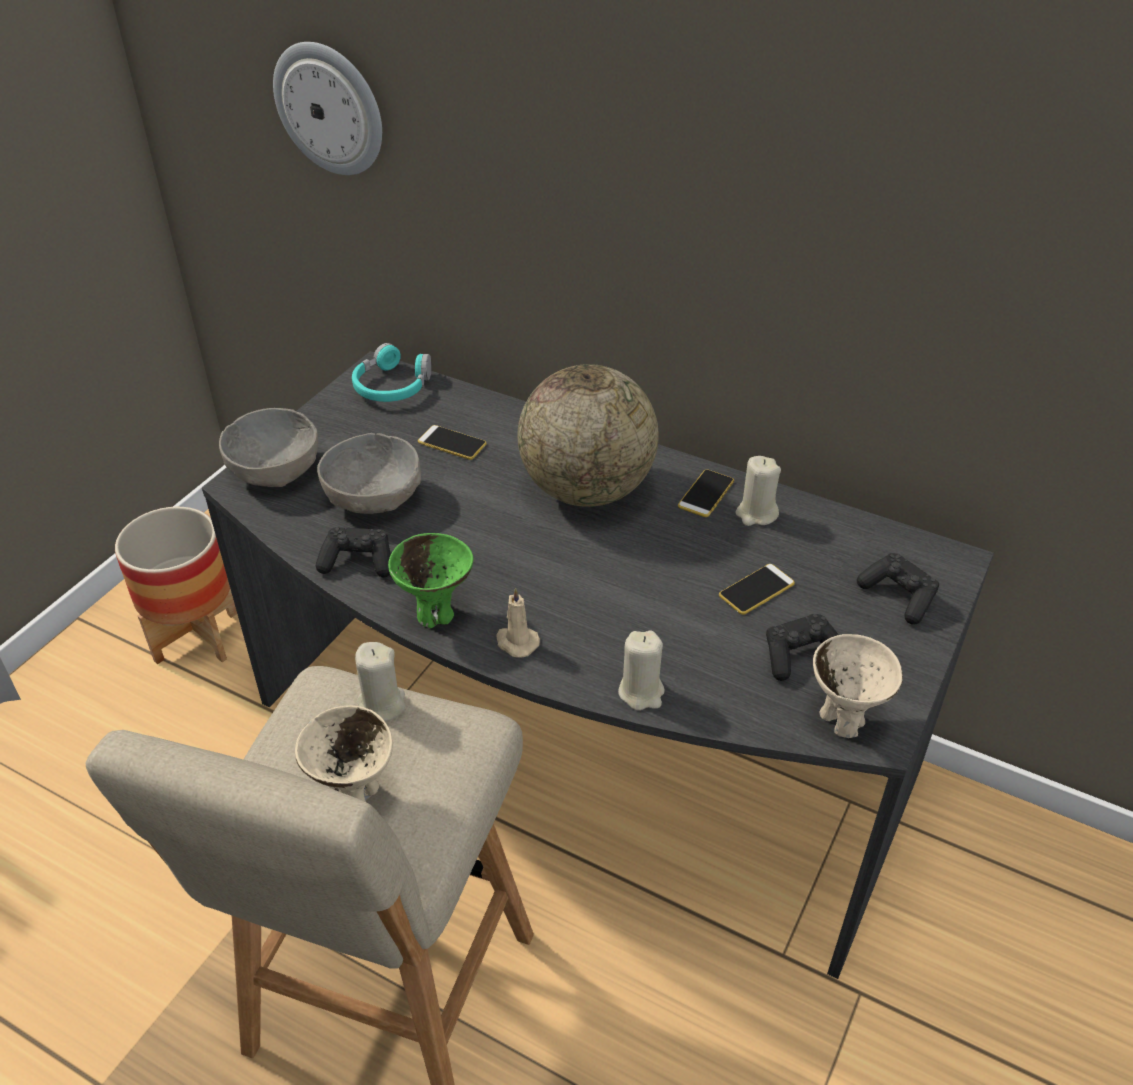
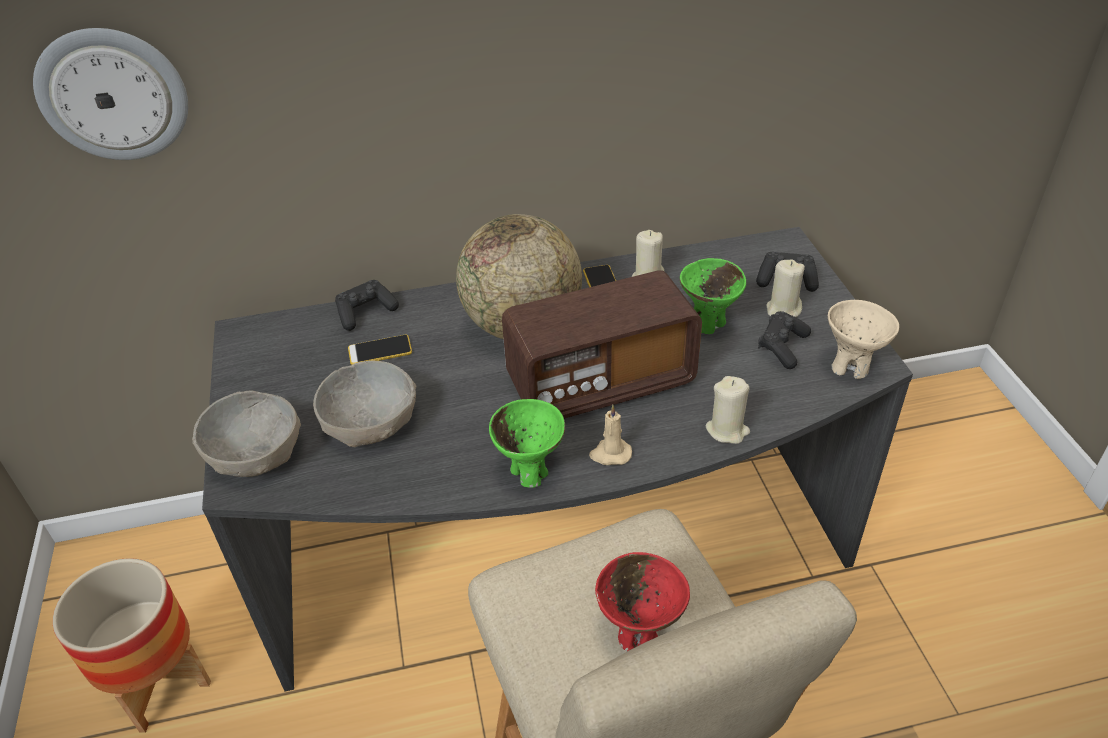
camera: 40 degrees left, 0 degrees up
(355, 795) = (639, 635): beige bowl -> red bowl
(358, 562) = (422, 477): black game controller -> black game controller (365, 312)
(381, 705) = (573, 562): beige candle -> beige candle (783, 310)
(392, 386) = (273, 336): turquoise headphones -> none
(587, 579) = (600, 383): none -> radio
(756, 590) = (708, 324): phone -> green bowl

